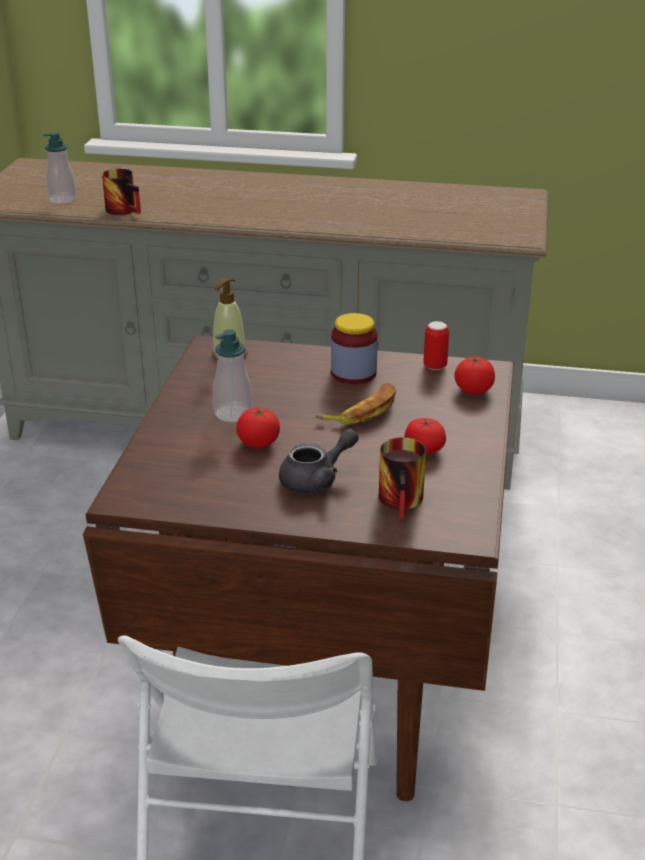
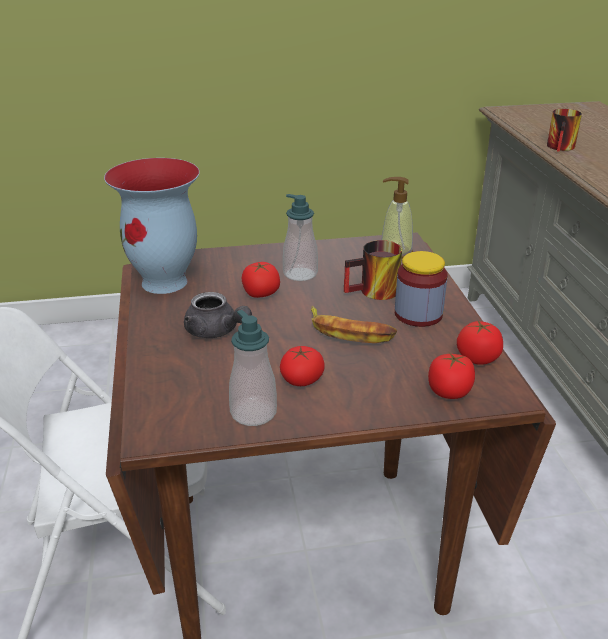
camera: 70 degrees right, 0 degrees up
(62, 199) = (547, 127): soap dispenser -> soap dispenser (253, 413)
(187, 496) = (166, 282): none -> vase
(405, 501) = (200, 384): mug -> mug (374, 293)
(435, 366) = (478, 358): can -> tomato

